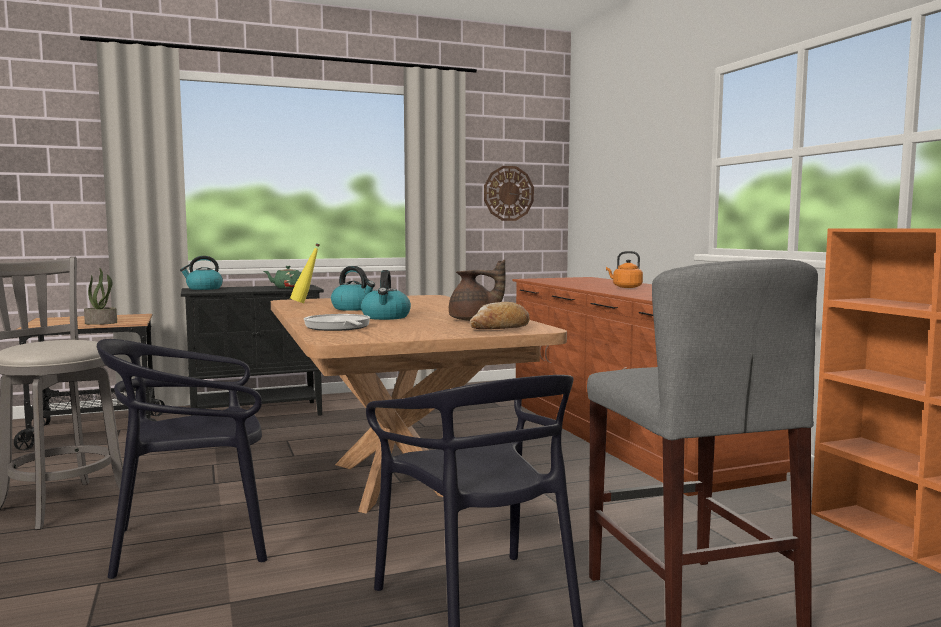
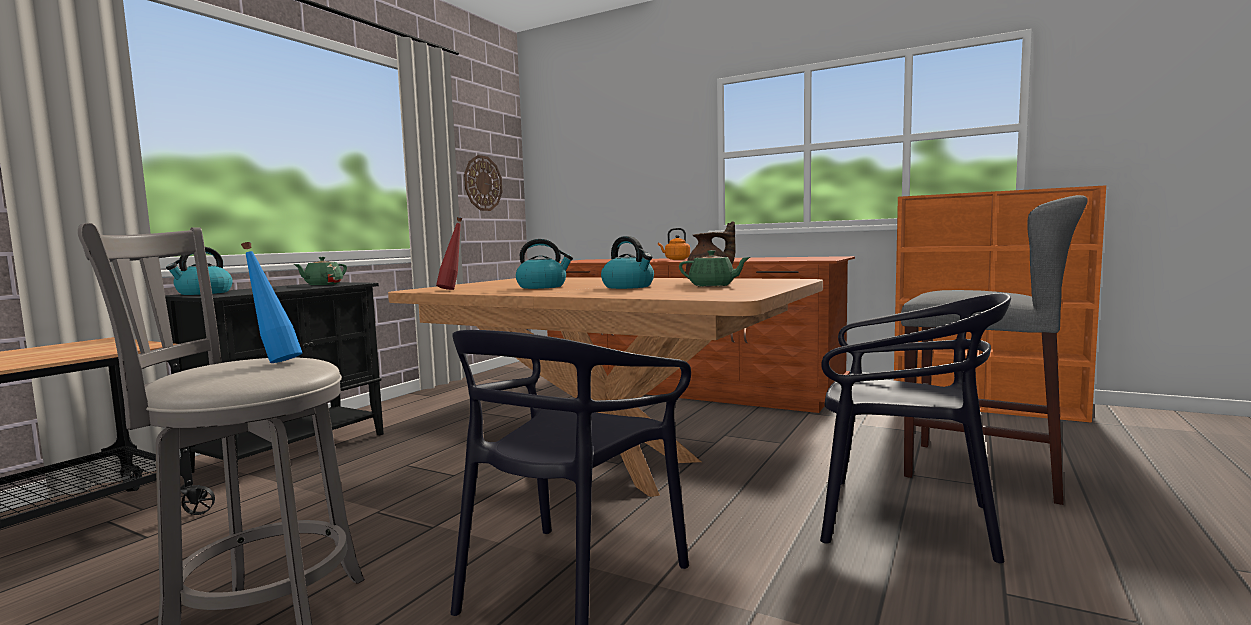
camera: 40 degrees left, 0 degrees up
(69, 343) = (275, 362): none -> blue bottle
(101, 323) = (89, 353): potted plant -> none
(305, 303) = (452, 289): yellow bottle -> red bottle
(338, 327) = (656, 293): frying pan -> none
(428, 326) = (713, 286): none -> green teapot
(500, 328) = (773, 282): bread -> none

